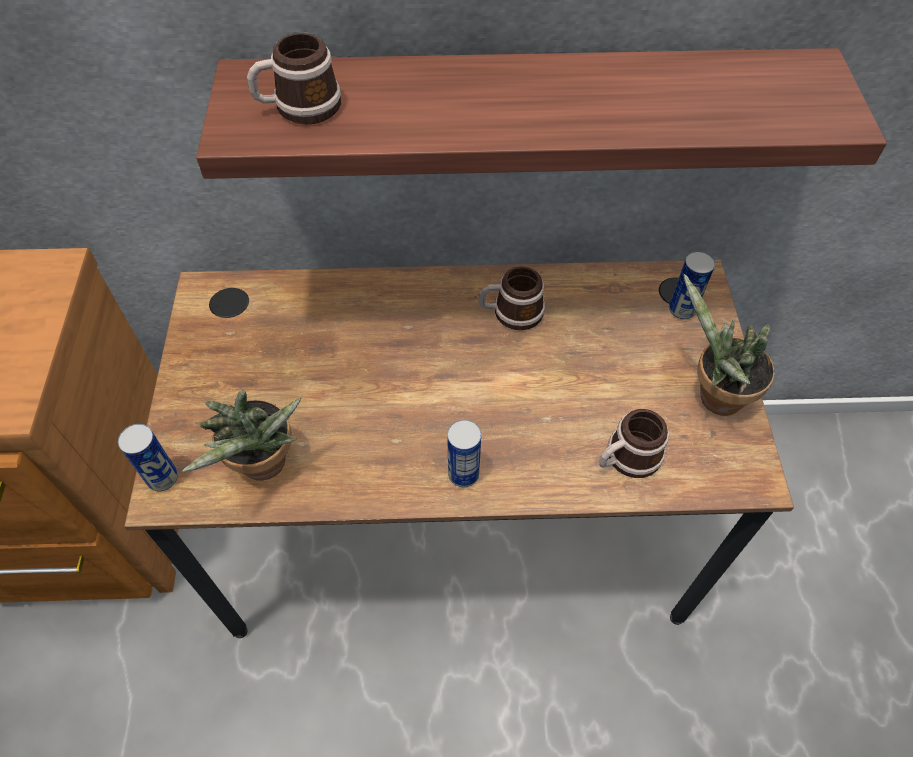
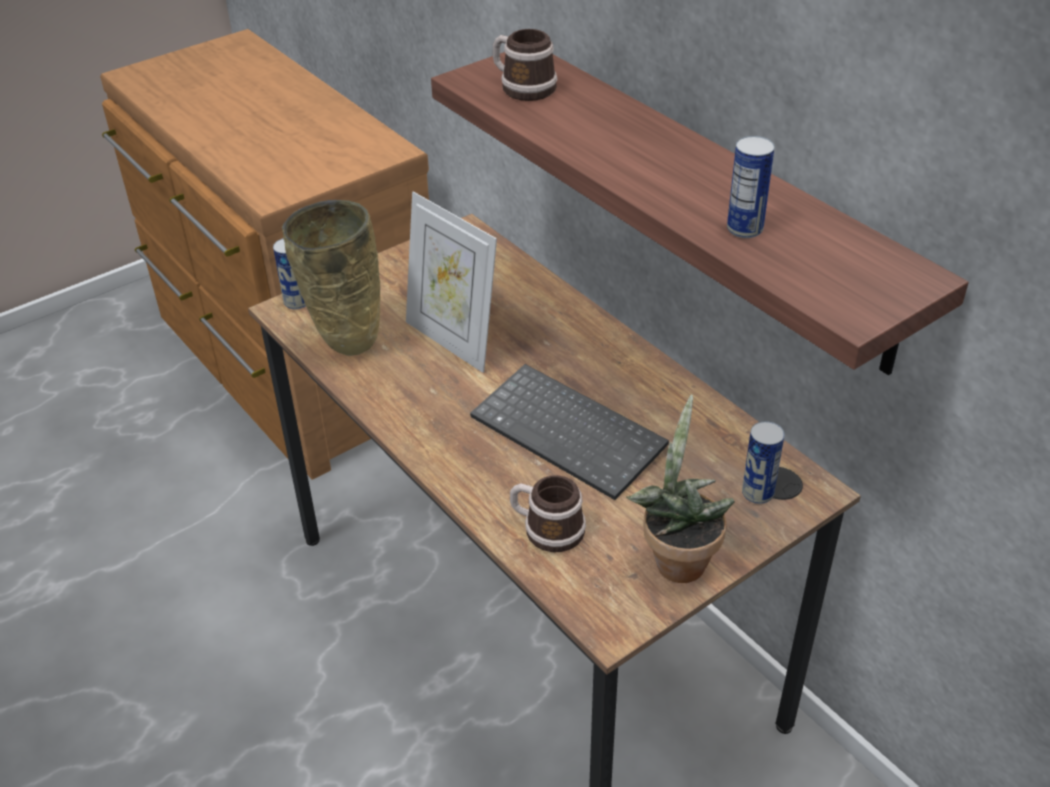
camera: 55 degrees right, 15 degrees down
(264, 468) = (346, 340): potted plant -> beige vase
(344, 388) = (452, 341): none -> picture frame
(463, 474) = (436, 440): can -> can (744, 229)
(511, 312) = (626, 389): mug -> none
(531, 376) = (571, 432): none -> keyboard

